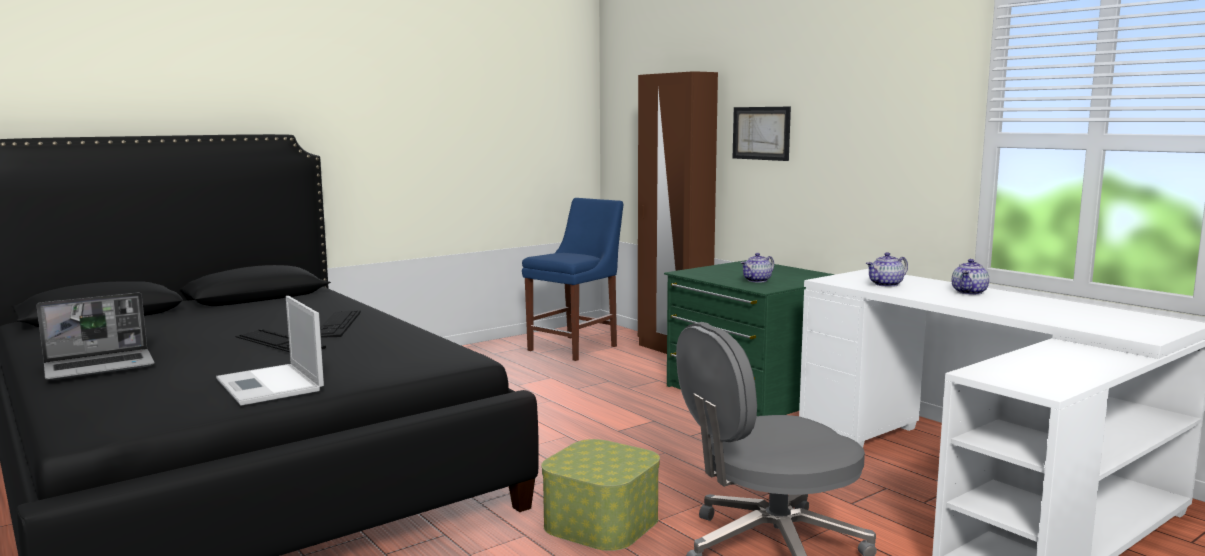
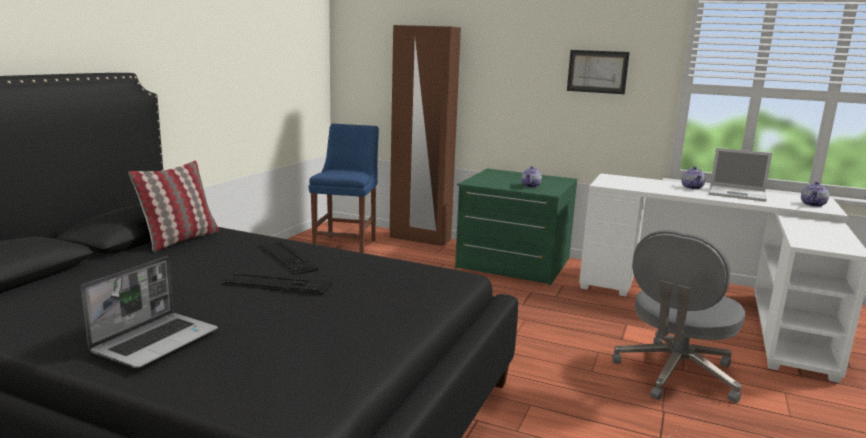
camera: 30 degrees left, 5 degrees up
(270, 385) = (370, 329): laptop -> laptop (738, 194)
(285, 301) = (180, 239): none -> pillow
(601, 522) = (562, 381): storage box -> none
(761, 133) = (498, 75): picture -> picture (597, 71)
(886, 284) = (640, 185): teapot -> teapot (813, 204)

